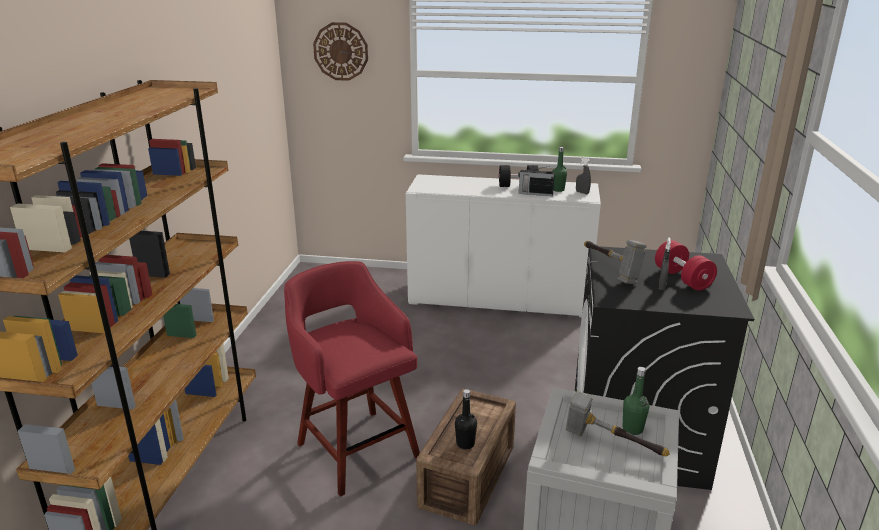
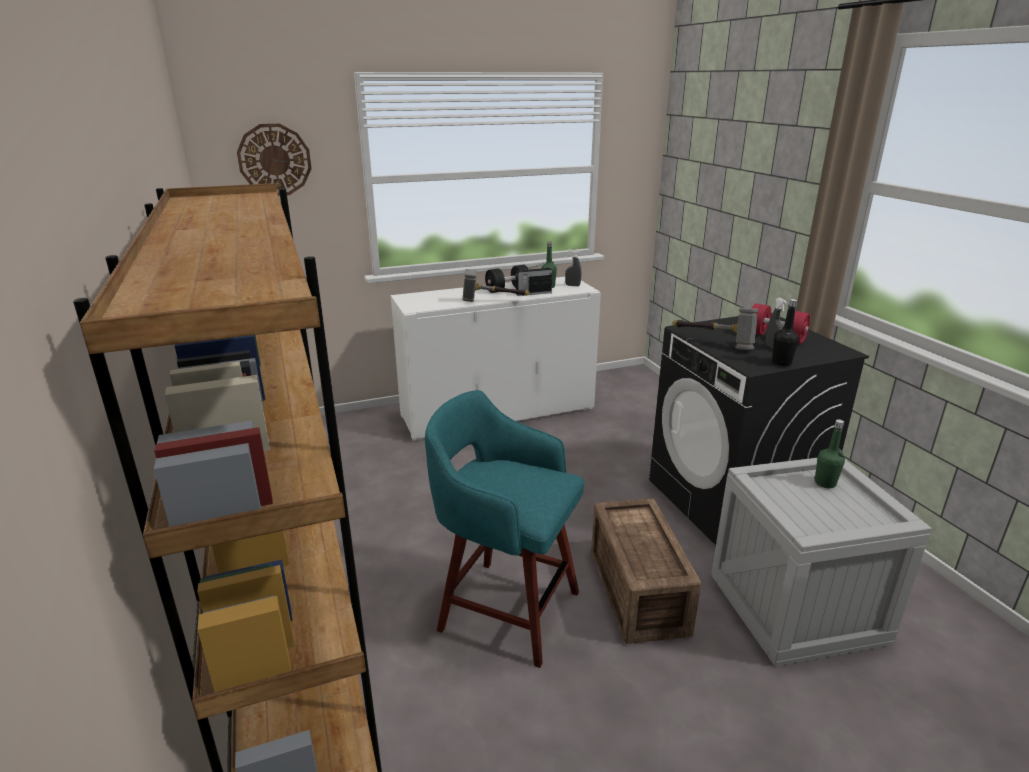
camera: 30 degrees left, 0 degrees up
(356, 448) = (505, 609): red stool -> turquoise stool
(465, 444) = (655, 556): black bottle -> black bottle (781, 363)
(610, 445) = (829, 503): hammer -> hammer (493, 301)

